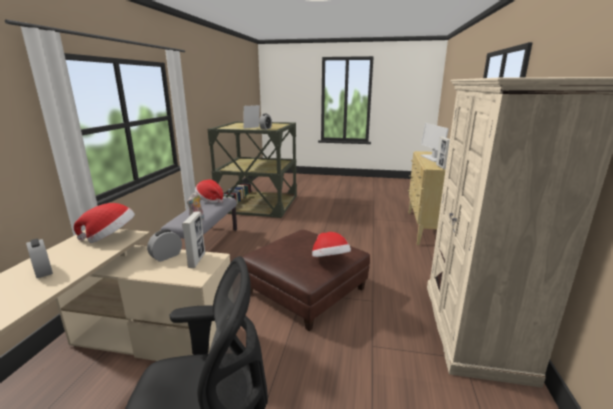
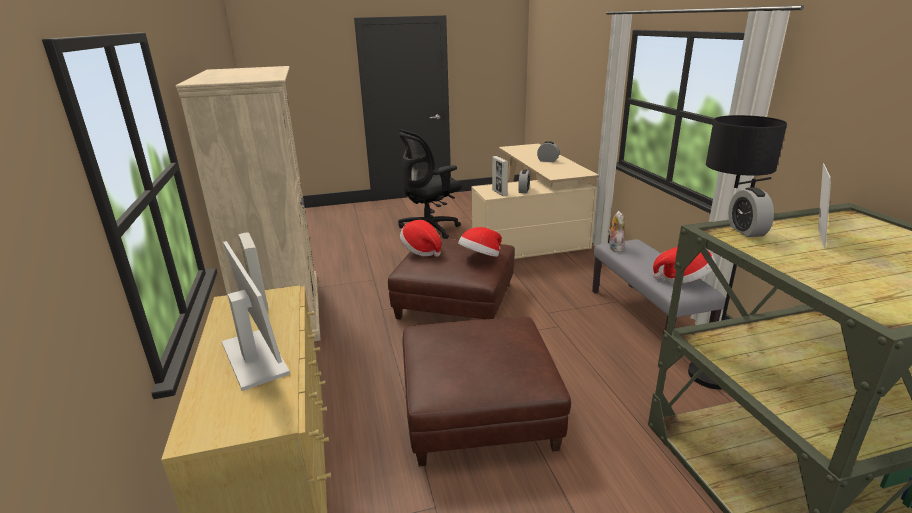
camera: 155 degrees right, 5 degrees up
(110, 237) = (563, 173): hat -> hat (480, 258)
(237, 222) = (700, 379): none -> black floor lamp
(341, 234) = (478, 410): none -> brown ottoman

